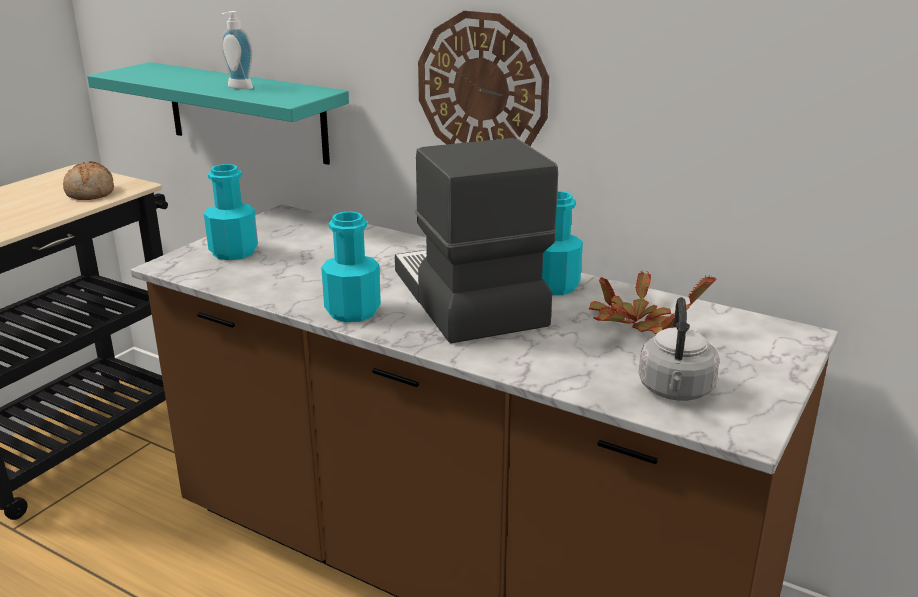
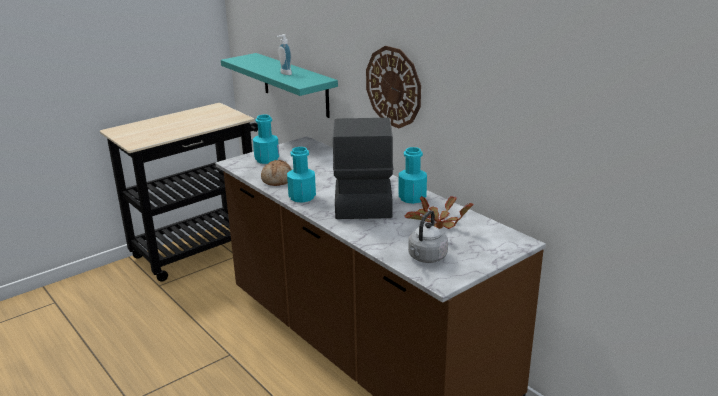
camera: 20 degrees right, 0 degrees up
(91, 192) = (218, 119): bread -> bread (277, 180)

